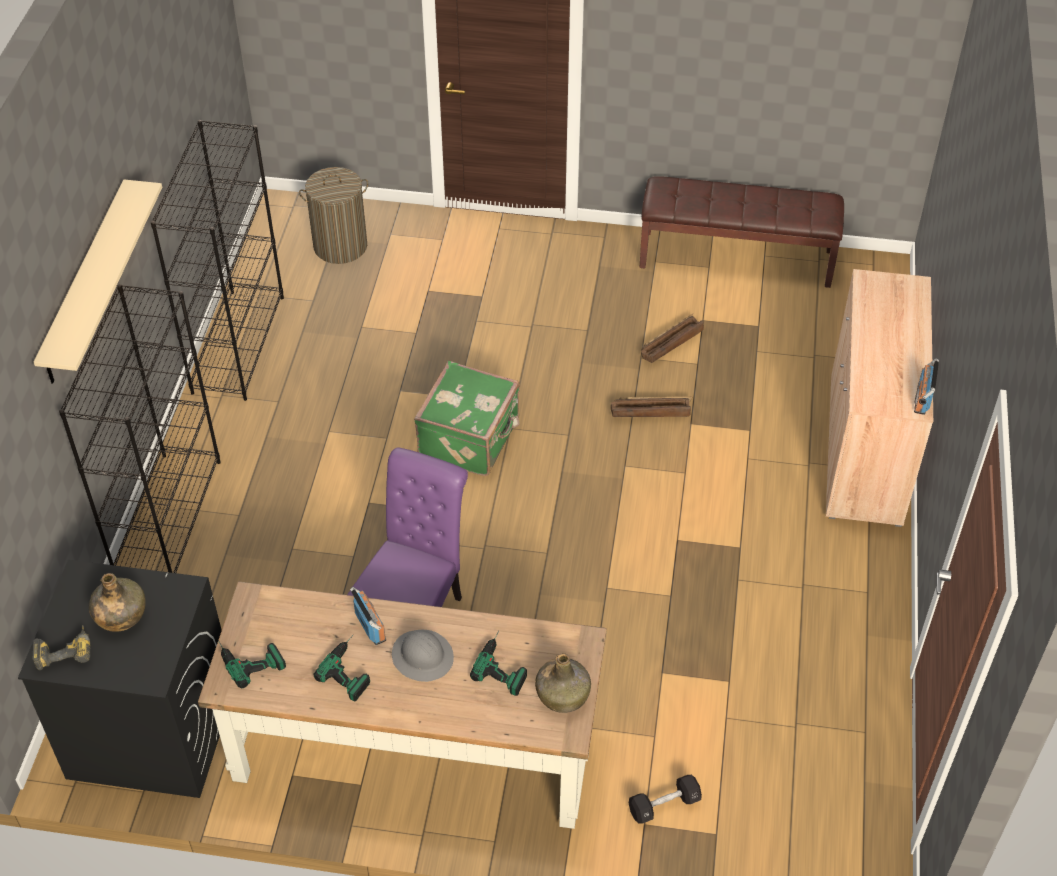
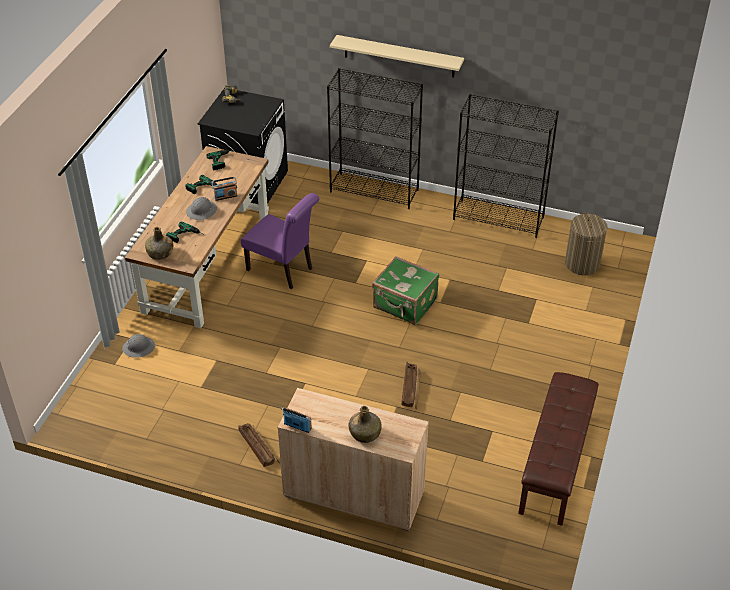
camera: 100 degrees right, 5 degrees down
(120, 615) = (246, 112): green bottle -> green bottle (365, 433)
(664, 805) = (138, 347): black dumbbell -> grey hard hat
(670, 343) = (471, 409): crate -> crate (258, 447)

